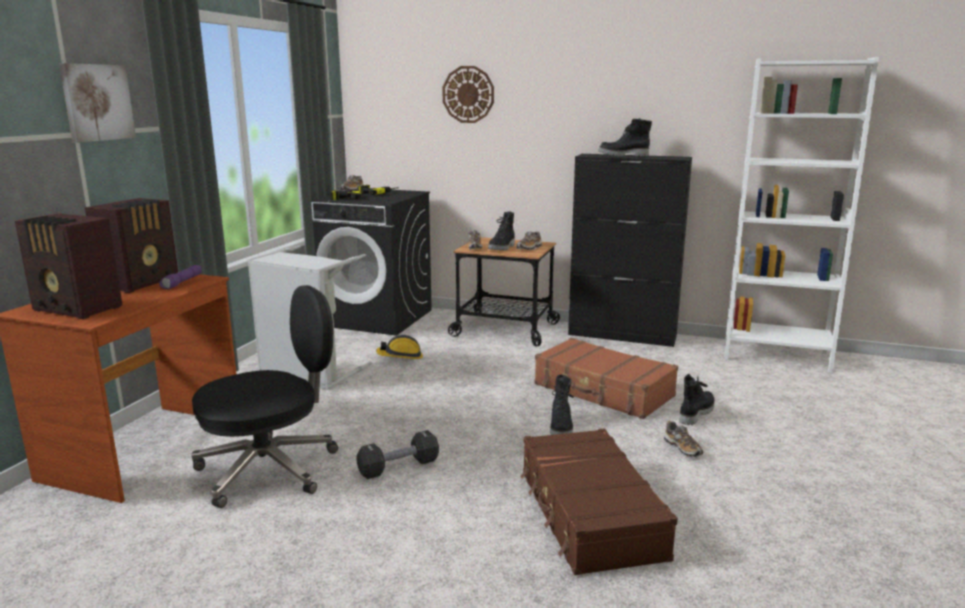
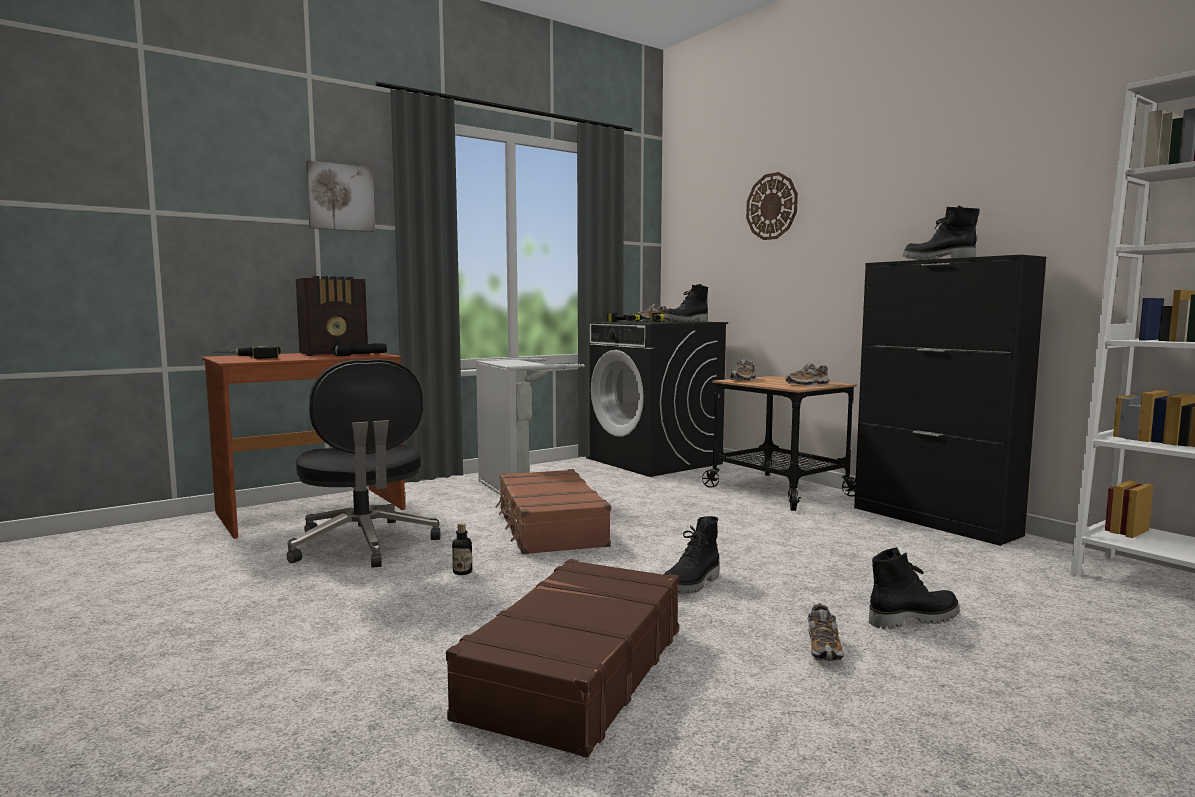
camera: 35 degrees right, 10 degrees down
(77, 309) = (249, 358): radio -> power drill
(182, 282) = (360, 355): purple flashlight -> black flashlight
(270, 468) = (364, 544): black office chair -> black office chair turned 60 degrees clockwise
(398, 467) = (462, 572): black dumbbell -> bottle
(400, 357) = (623, 492): hard hat -> none
(502, 248) = (774, 382): black boot -> black boot (686, 322)
(603, 391) = (808, 566): brown suitcase -> brown suitcase (549, 527)

